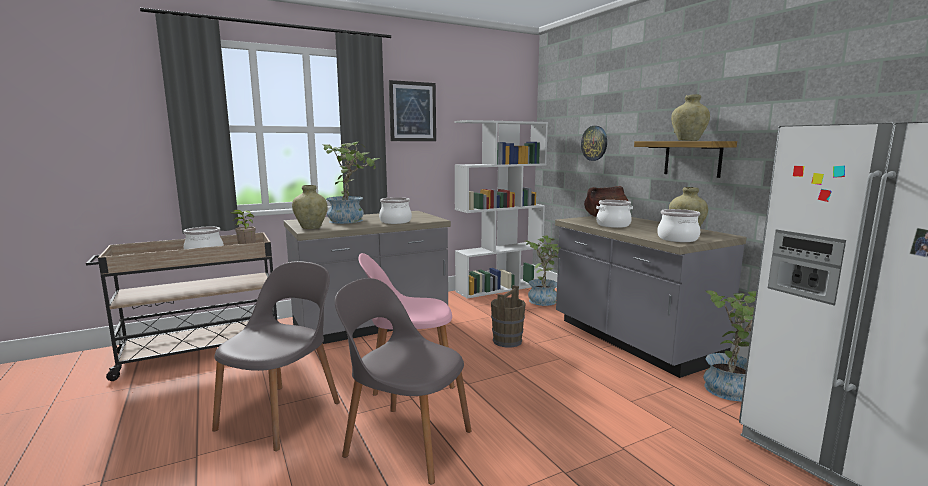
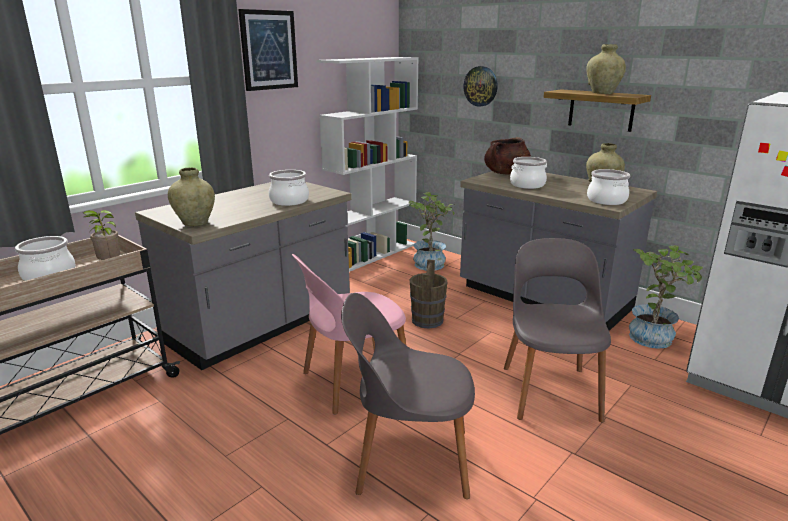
camera: 20 degrees left, 10 degrees up
(282, 414) = (246, 461): grey chair -> grey chair (550, 390)
(351, 220) = (229, 203): potted plant -> none

